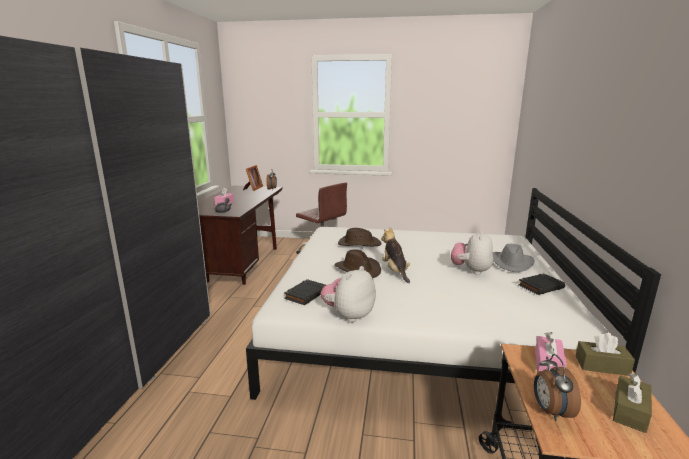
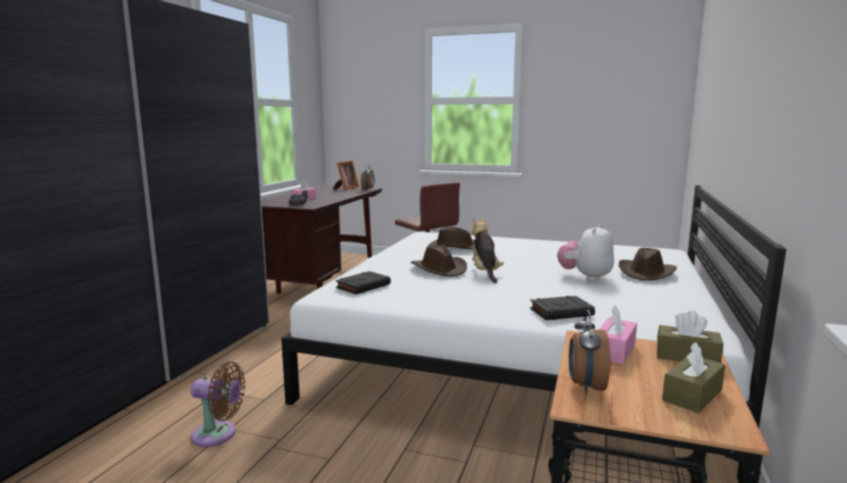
camera: 10 degrees right, 5 degrees down
(202, 440) = (218, 435): none -> brown fan
(349, 315) = (403, 306): plush toy -> none
(512, 263) = (646, 273): grey hat -> brown hat
(541, 286) = (671, 295): black book -> black book (561, 312)

